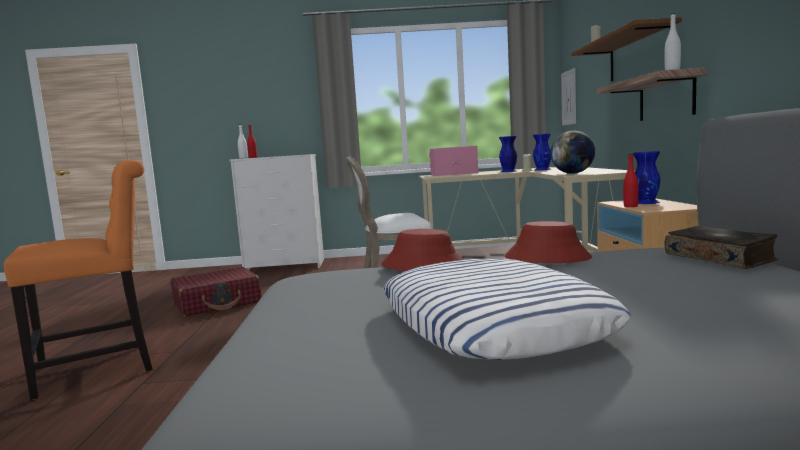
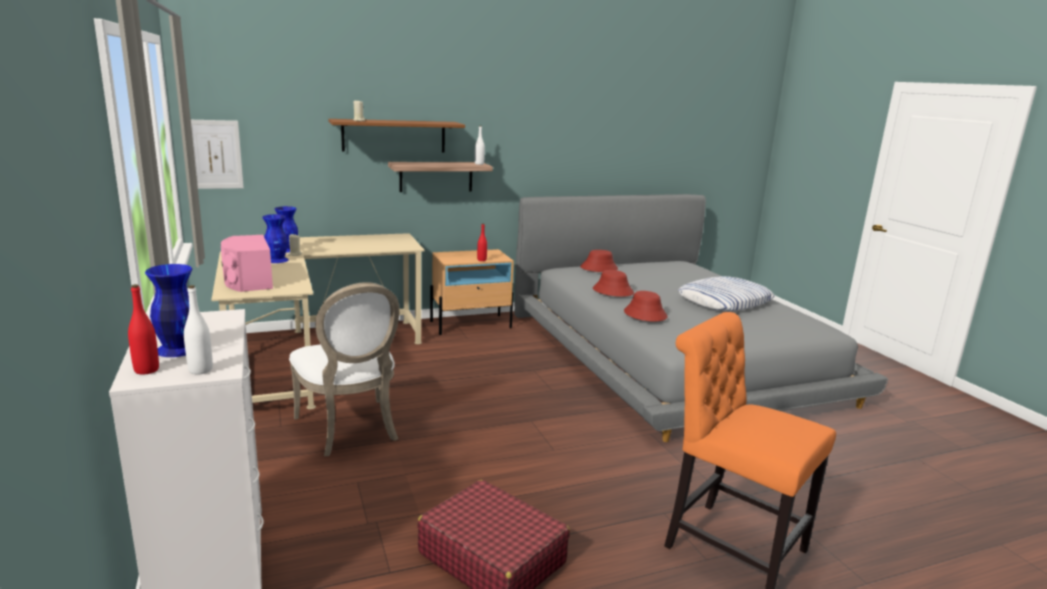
camera: 110 degrees left, 10 degrees up
(573, 173) = (390, 246): globe -> none
(646, 202) = (460, 255): blue vase -> blue vase (177, 349)
(719, 258) = (599, 268): book -> red hat

